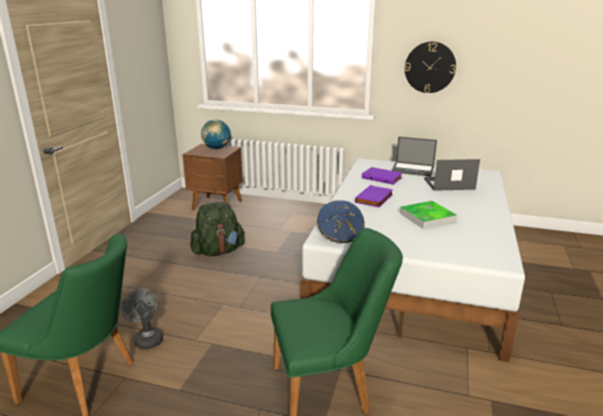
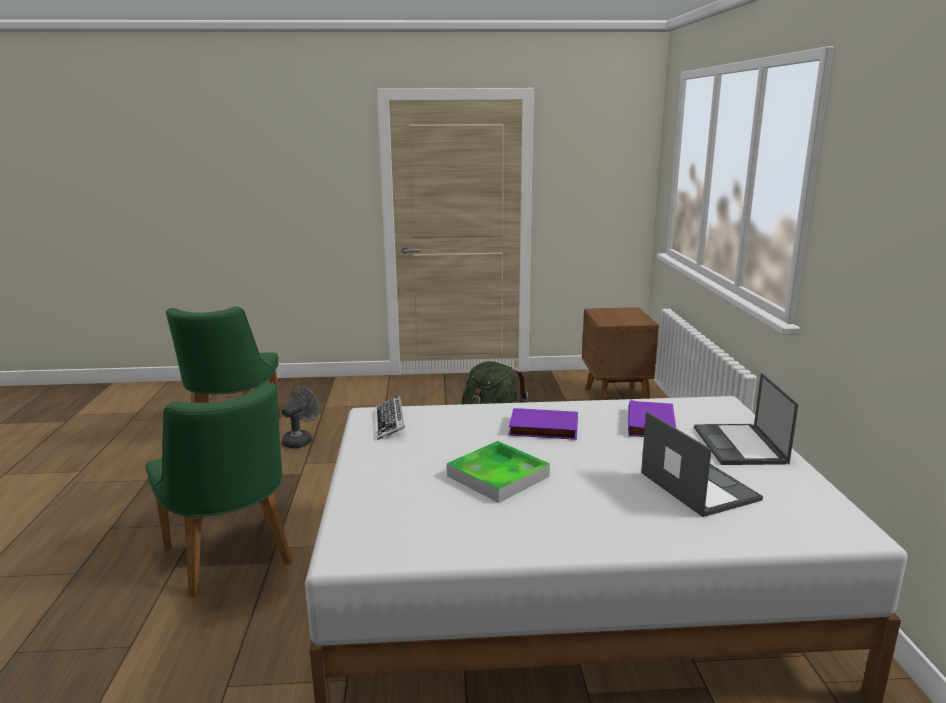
camera: 70 degrees right, 5 degrees down
(216, 148) = (631, 316): globe -> none
(340, 234) = (390, 422): blue hat -> keyboard
(430, 67) = (876, 243): wall clock -> none

